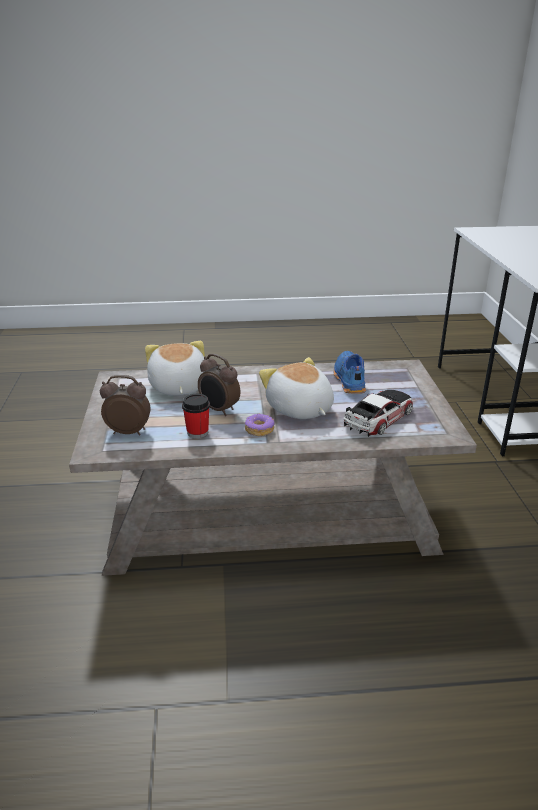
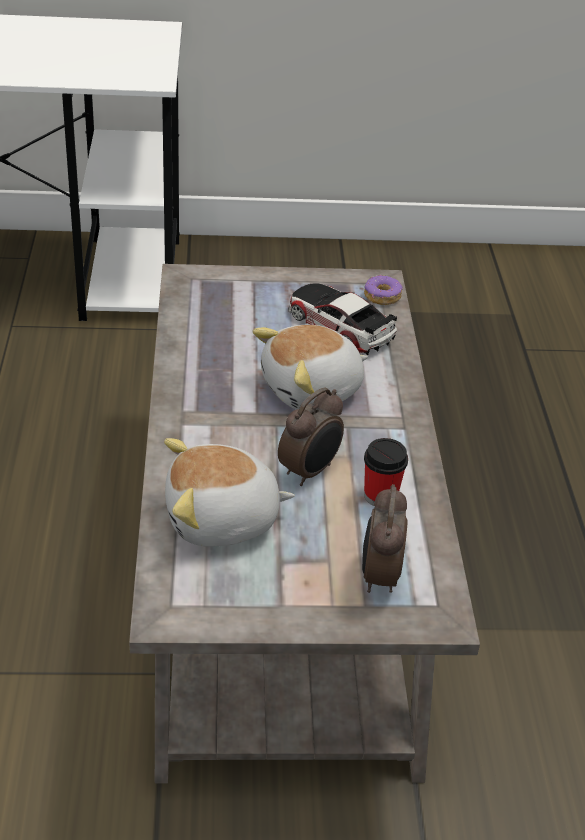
camera: 90 degrees left, 10 degrees up
(259, 429) = (371, 433): donut -> donut (382, 296)
(348, 379) = (222, 334): blue shoe -> none

